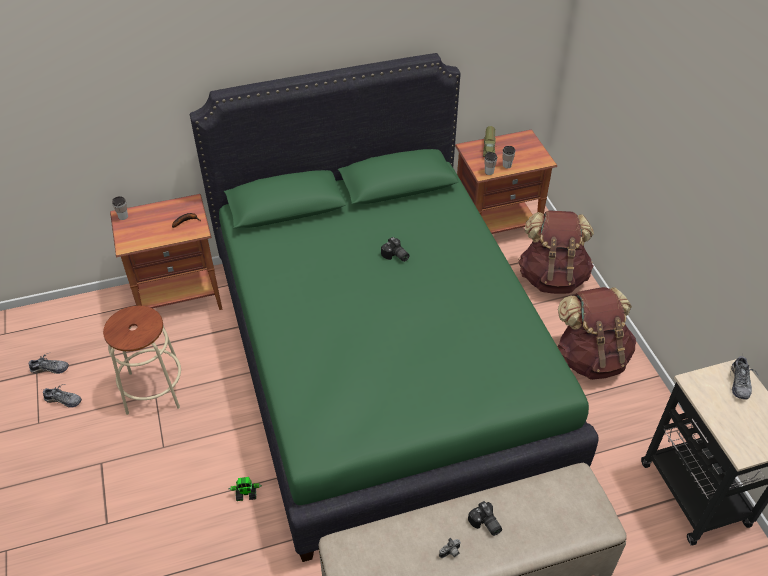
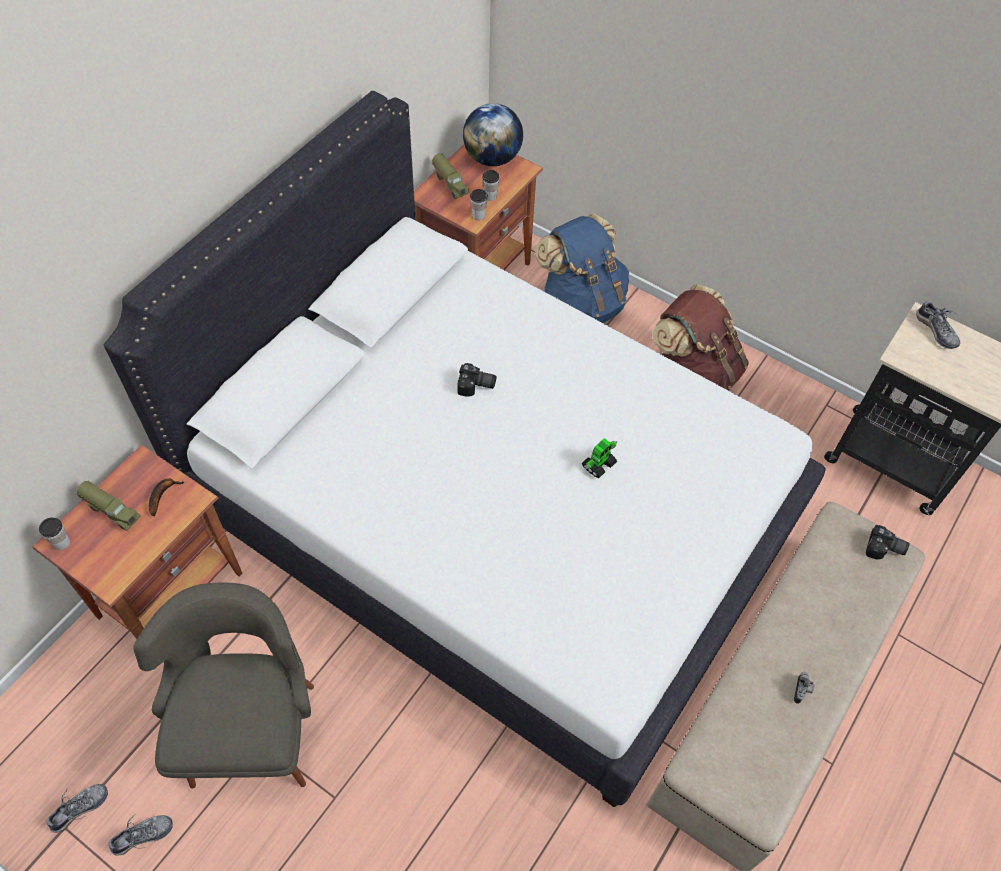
camera: 40 degrees left, 10 degrees up
(154, 390) = (253, 736): beige stool -> grey chair
(158, 215) = (112, 510): none -> toy truck
(246, 494) = (485, 778): toy robot -> toy robot (599, 464)
(382, 363) = (494, 518): green bed -> white bed
(485, 524) = (805, 635): camera -> camera (884, 549)
(529, 146) = (492, 158): none -> globe
(552, 277) = (581, 303): brown backpack -> blue backpack

